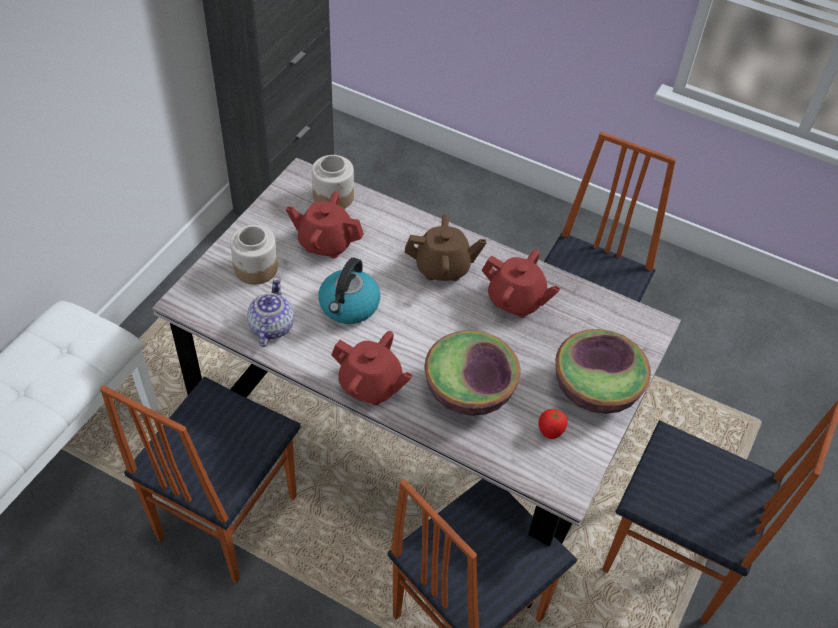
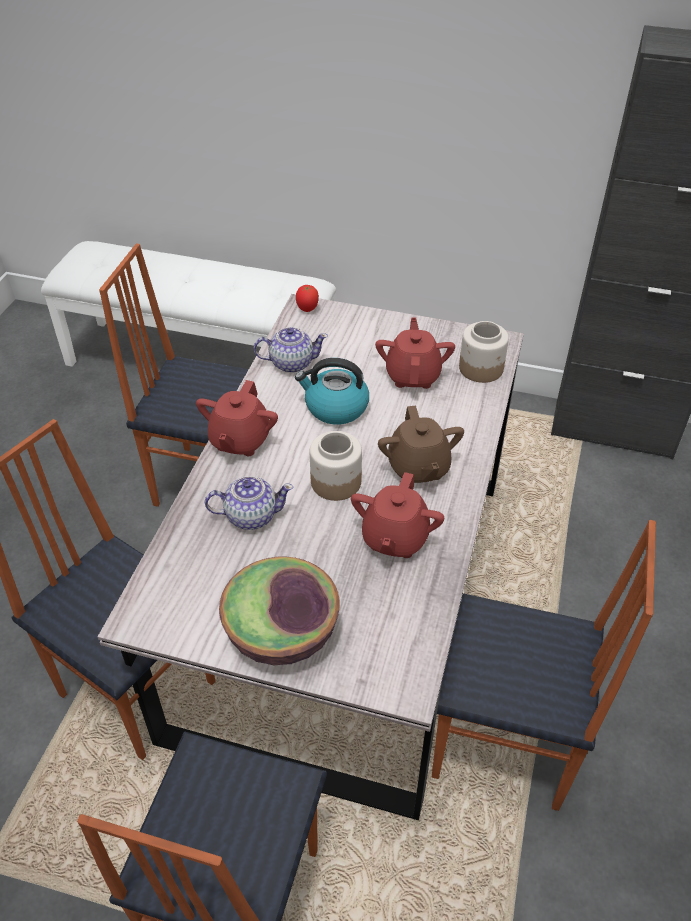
camera: 80 degrees right, 5 degrees down
(256, 269) = (359, 339): jar -> jar (335, 482)
(469, 391) = (250, 515): bowl -> teapot
(550, 432) = (209, 594): tomato -> tomato (307, 309)

